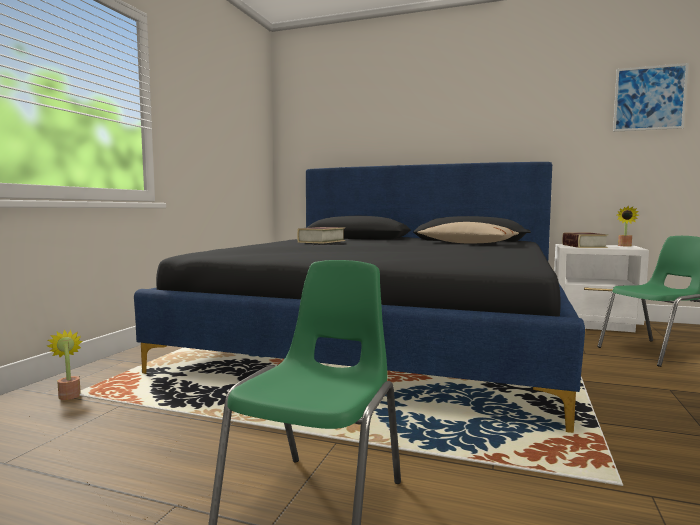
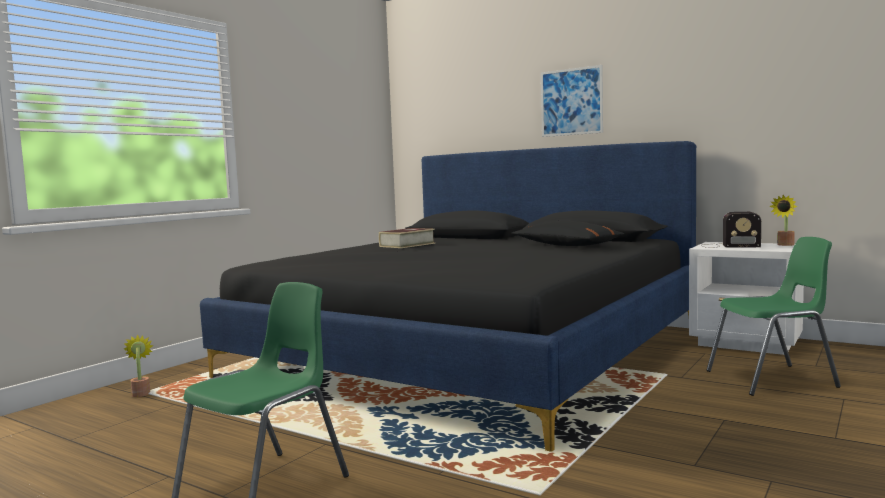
camera: 15 degrees right, 0 degrees up
(467, 243) = (566, 245): beige pillow -> black pillow
(583, 246) = (728, 246): book -> radio
(649, 98) = (817, 55): picture -> picture (571, 102)

